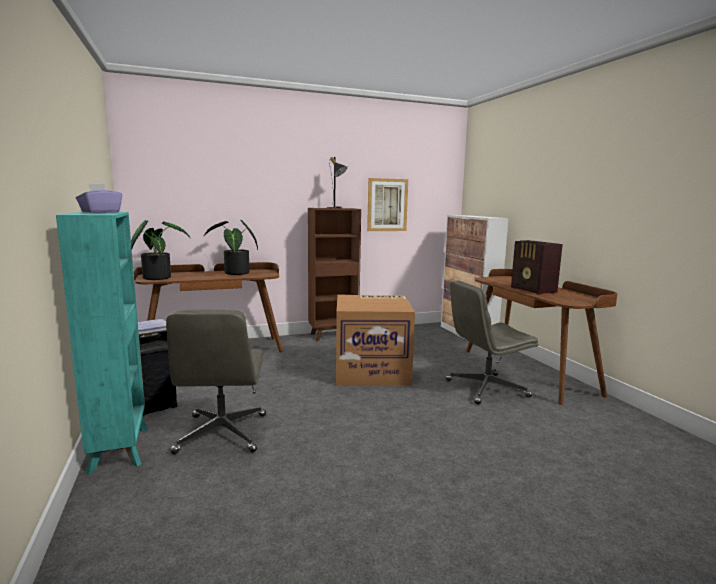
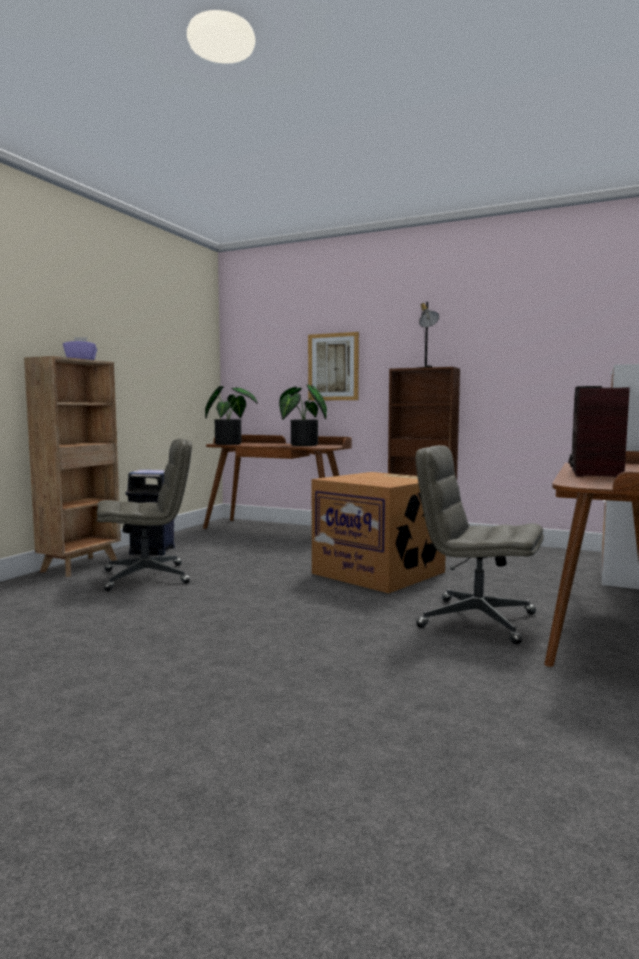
camera: 45 degrees right, 5 degrees down
(120, 448) = (81, 566): turquoise bookcase -> brown bookcase
(222, 434) = (147, 577): grey office chair -> grey office chair turned 150 degrees counterclockwise
(387, 205) = (515, 362): picture -> picture (333, 367)

